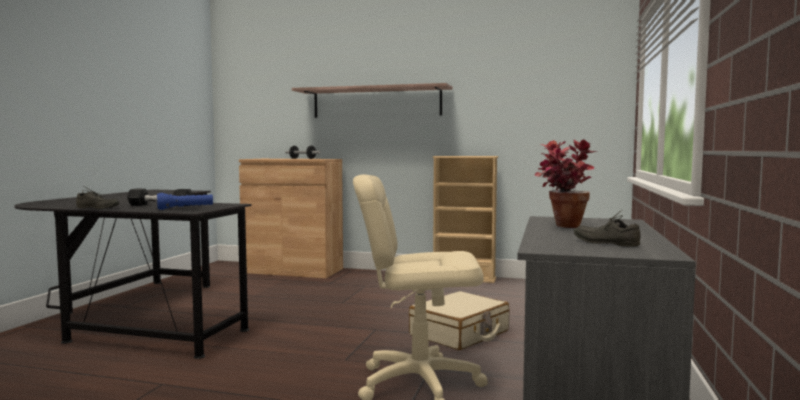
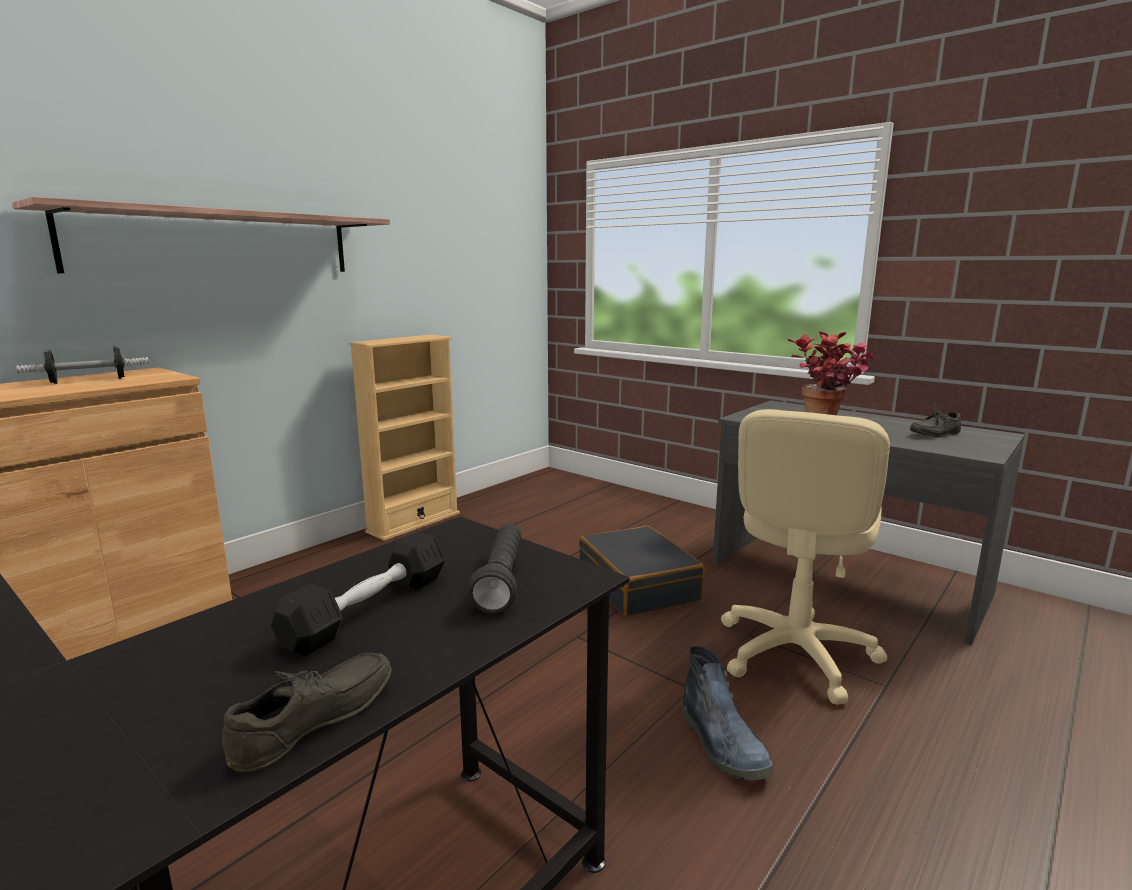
camera: 65 degrees left, 10 degrees up
(185, 208) = (501, 581): blue flashlight -> black flashlight
(294, 372) = (724, 746): none -> boot
(460, 333) = (638, 585): beige suitcase -> black suitcase

